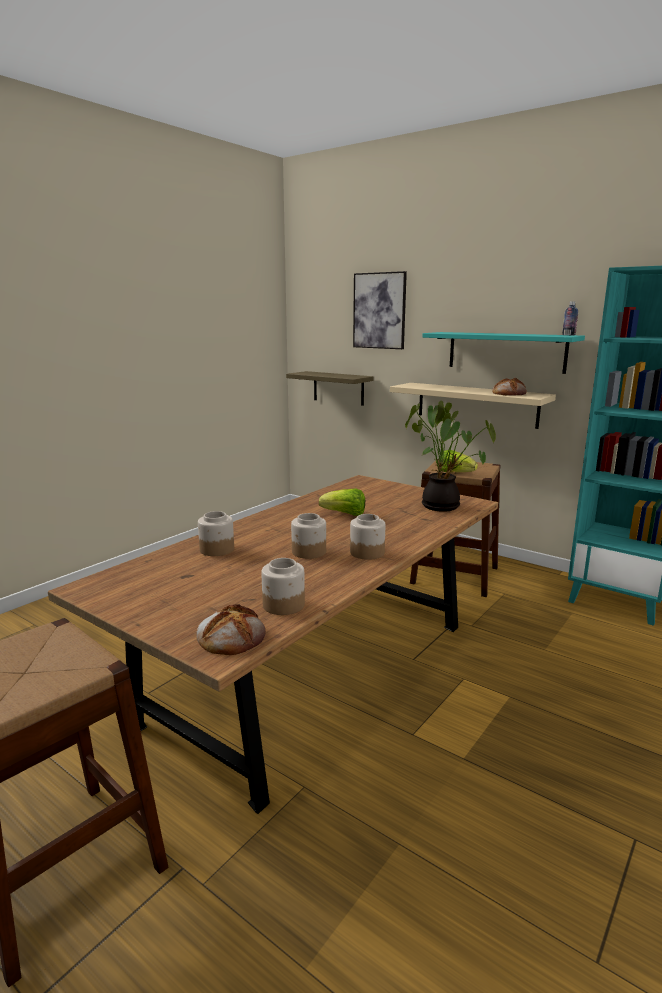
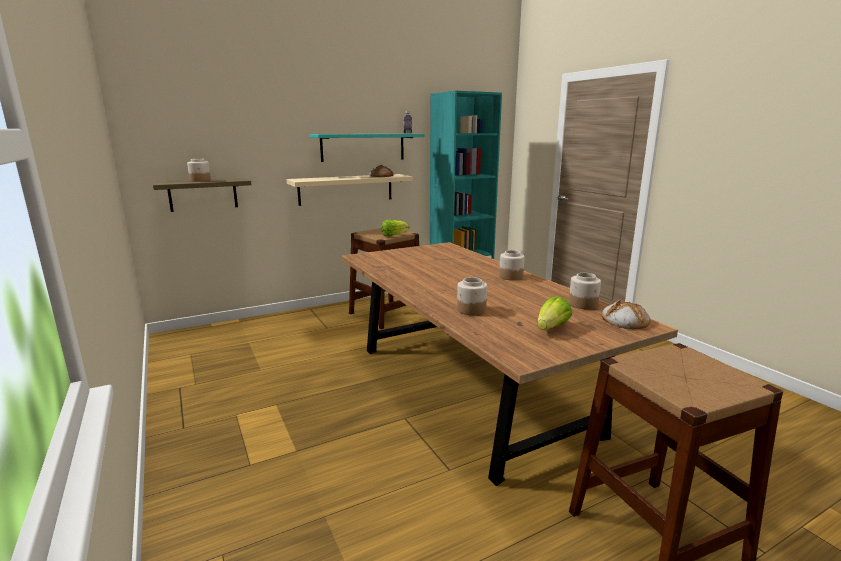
camera: 65 degrees left, 0 degrees up
(309, 552) = (498, 288): jar -> jar (200, 180)
(345, 514) = (433, 271): lettuce -> lettuce (551, 328)
(379, 311) = (244, 115): picture -> none
(443, 506) = (443, 251): potted plant -> none

